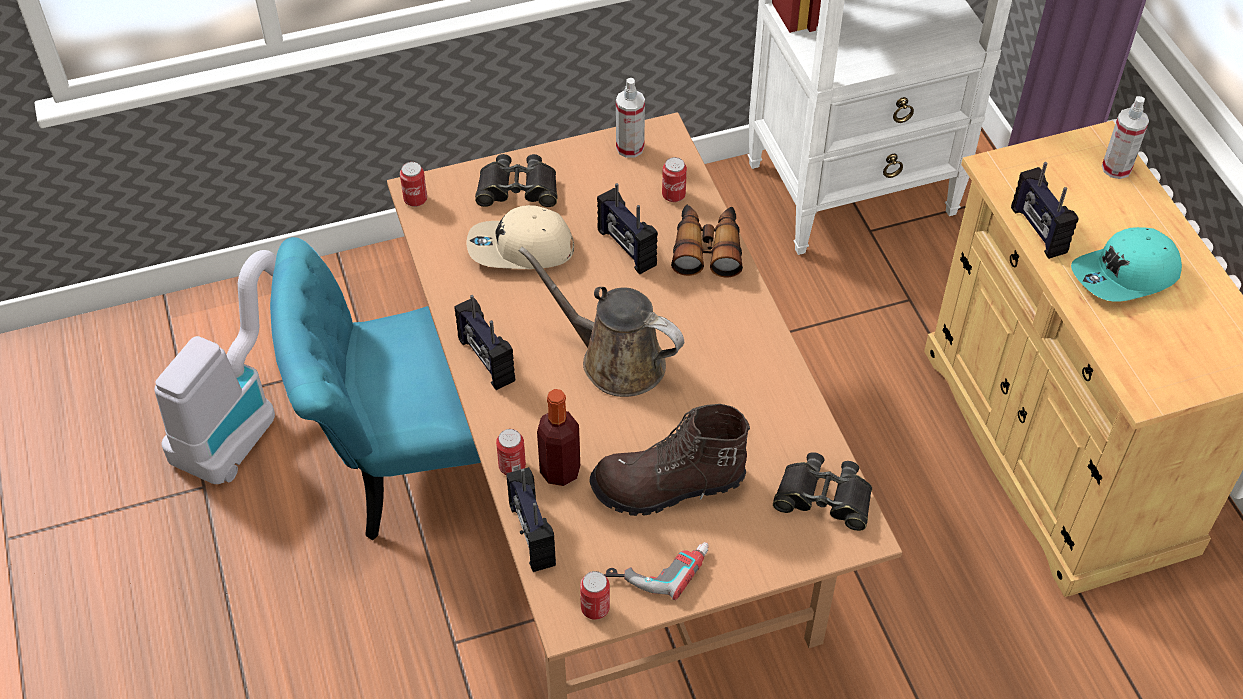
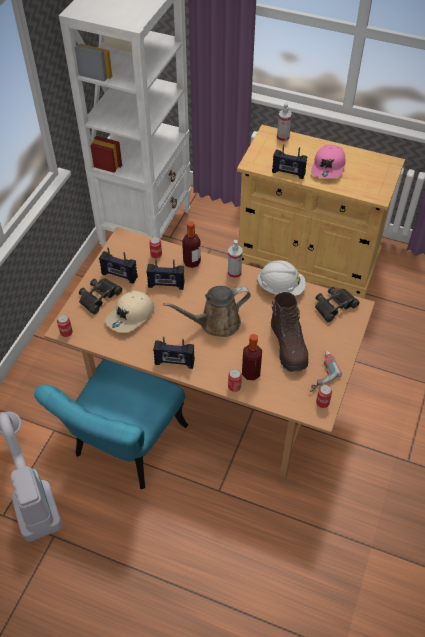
camera: 50 degrees left, 0 degrees up
(531, 535) = (272, 401): radio -> radio (119, 275)
(630, 147) = (118, 251): spray bottle -> spray bottle (234, 273)
(668, 487) = (289, 346): brown boot -> brown boot turned 45 degrees counterclockwise
(707, 247) = (192, 262): binoculars -> bottle
(783, 396) = (280, 287): none -> white hard hat
(1125, 276) = (328, 167): turquoise cap -> pink cap

